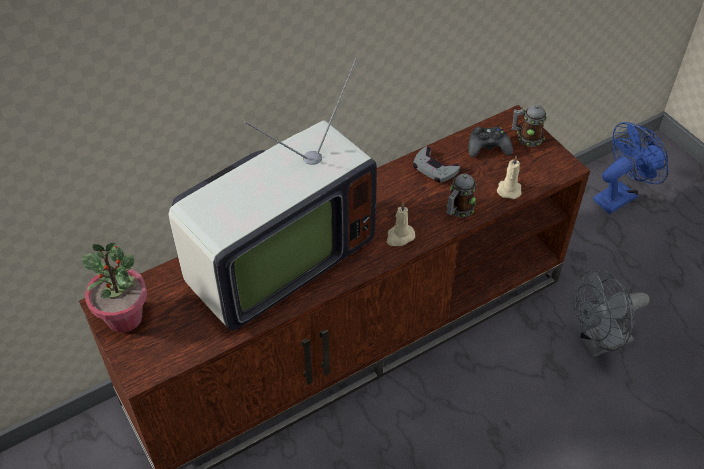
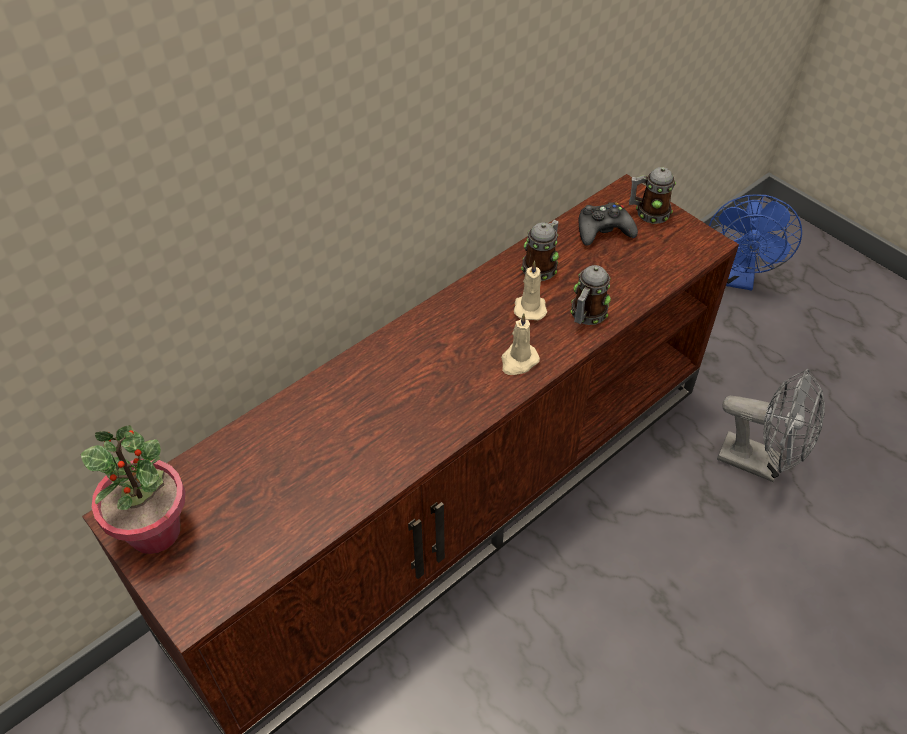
camera: 10 degrees left, 0 degrees up
(274, 262) = (355, 419): television -> none
(434, 168) = (541, 266): grey game controller -> mug
(509, 189) = (644, 280): beige candle -> beige candle (529, 307)
(598, 343) = (759, 462): grey fan -> grey fan turned 120 degrees counterclockwise
(619, 195) = (738, 278): blue fan -> blue fan turned 150 degrees clockwise

